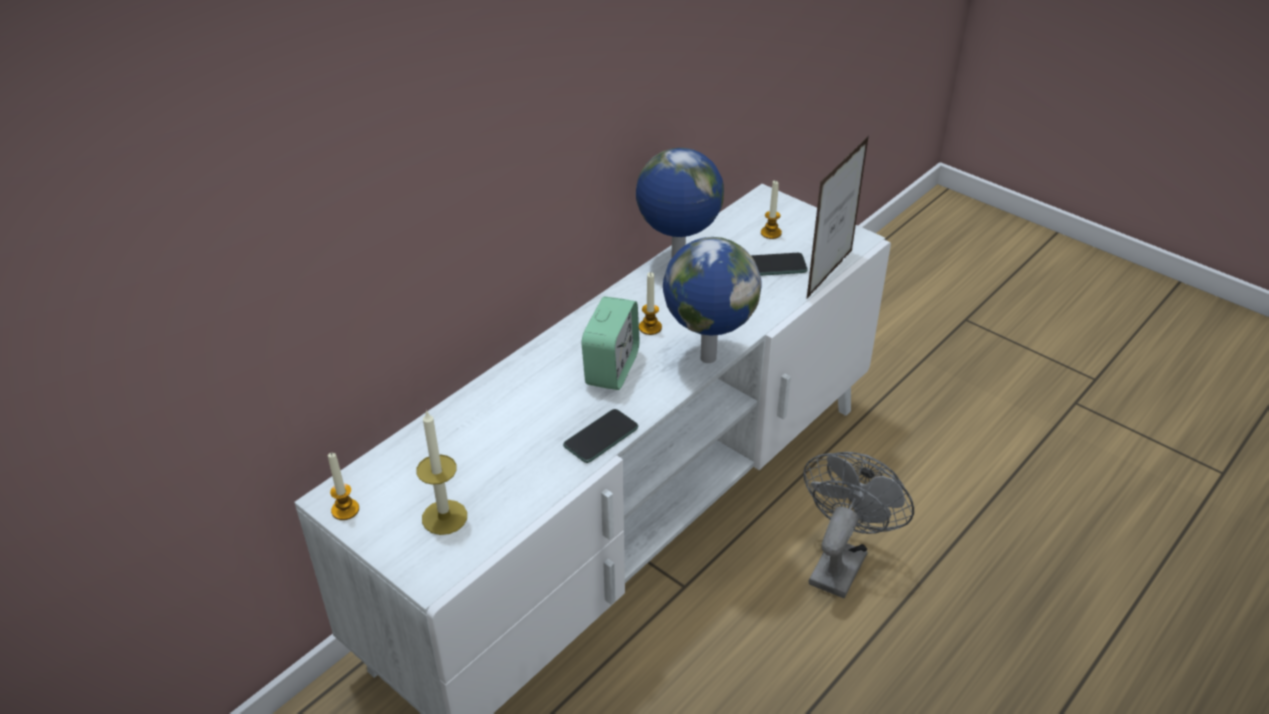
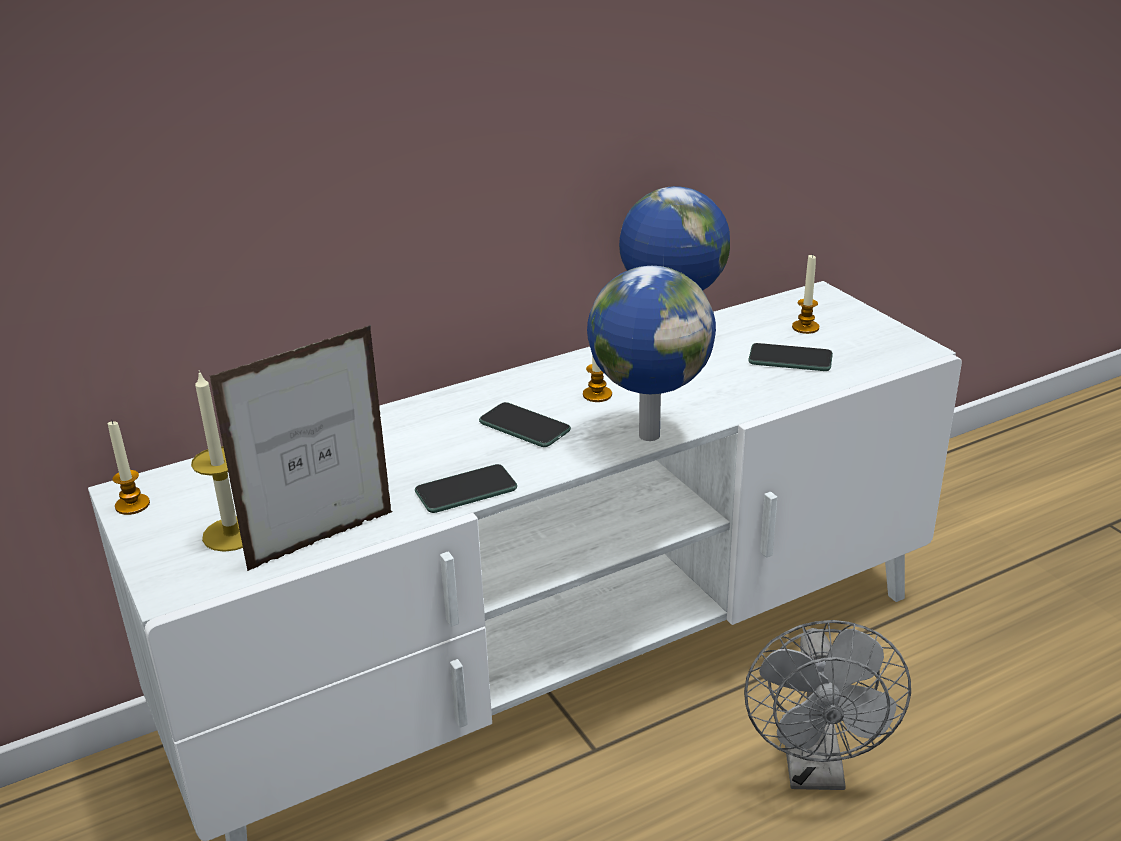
camera: 20 degrees right, 10 degrees down
(611, 369) = (524, 426): alarm clock -> phone
(829, 274) = (858, 377): picture frame -> picture frame (322, 540)
(841, 561) = (815, 769): grey fan -> grey fan turned 135 degrees clockwise

